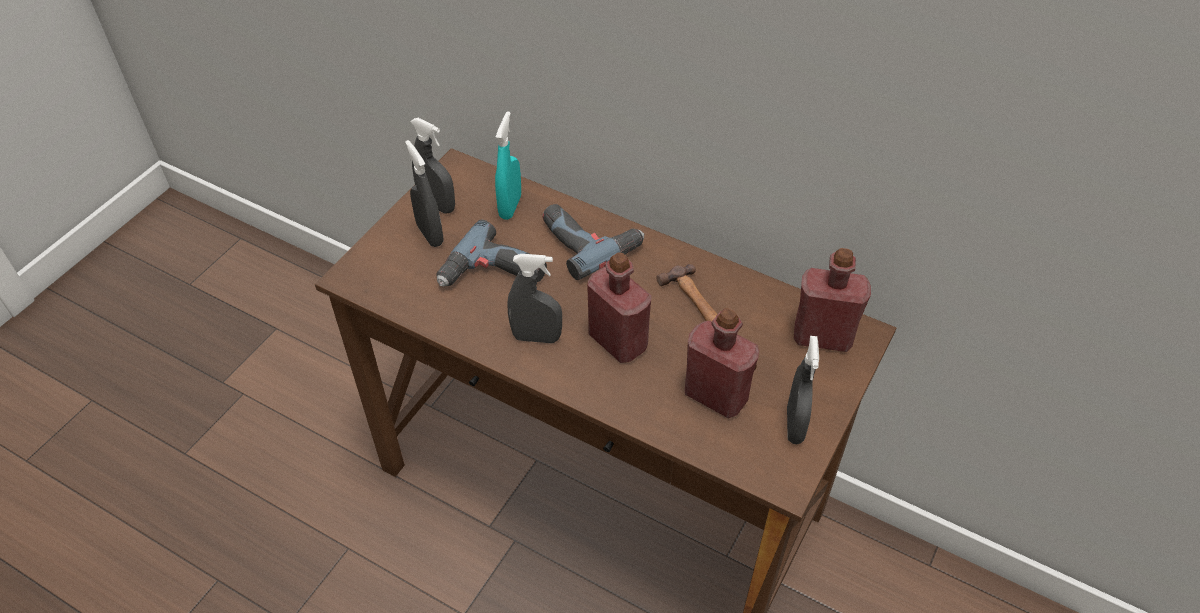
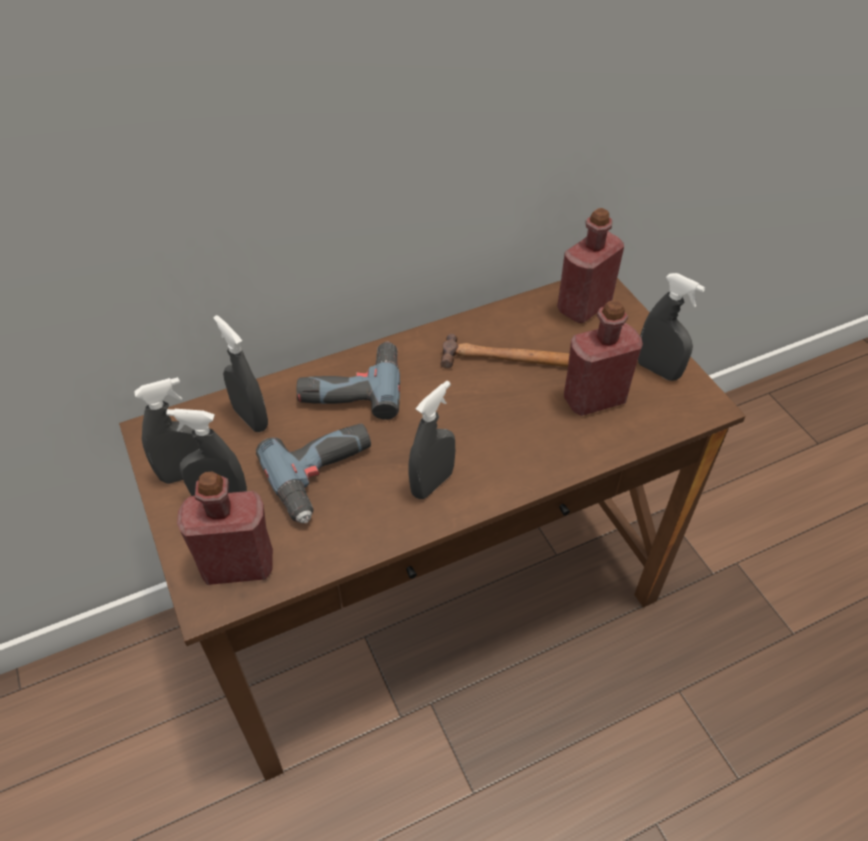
camera: 55 degrees left, 0 degrees up
(510, 207) = (251, 418): turquoise spray bottle -> grey spray bottle
(618, 341) = (486, 429): red bottle -> red bottle (238, 565)

